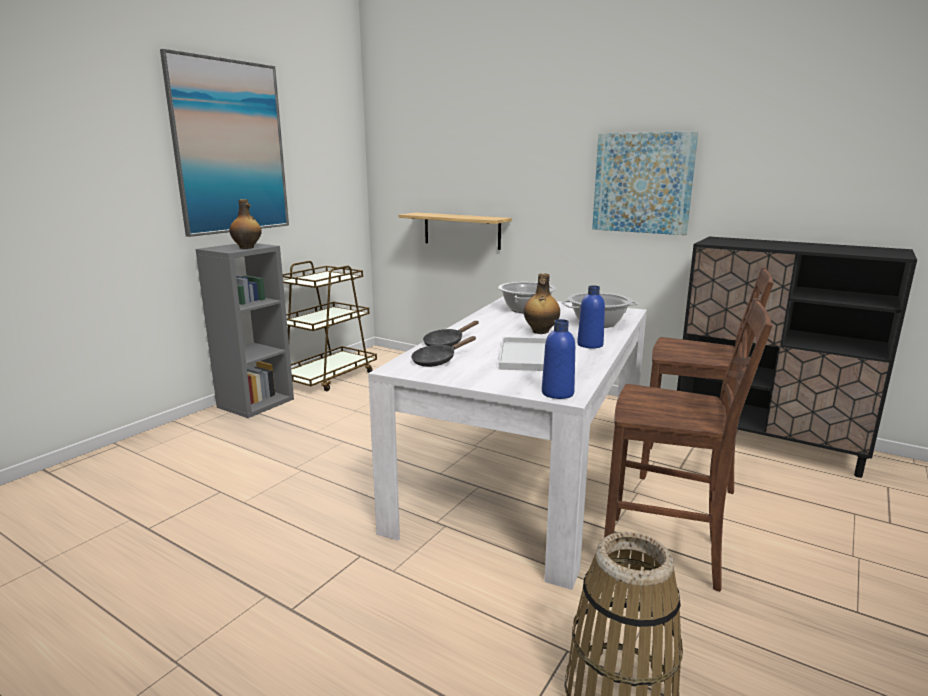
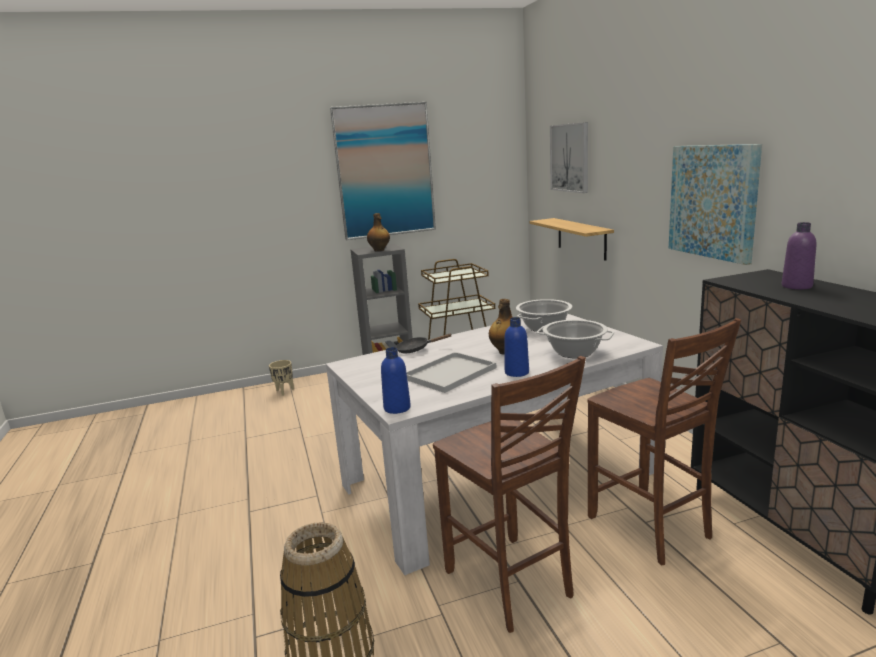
camera: 40 degrees right, 0 degrees up
(130, 458) = (285, 391): none -> beige planter
(437, 361) = (381, 363): black frying pan -> none
(443, 147) = (570, 157): none -> picture
(764, 243) = (796, 286): none -> purple bottle

